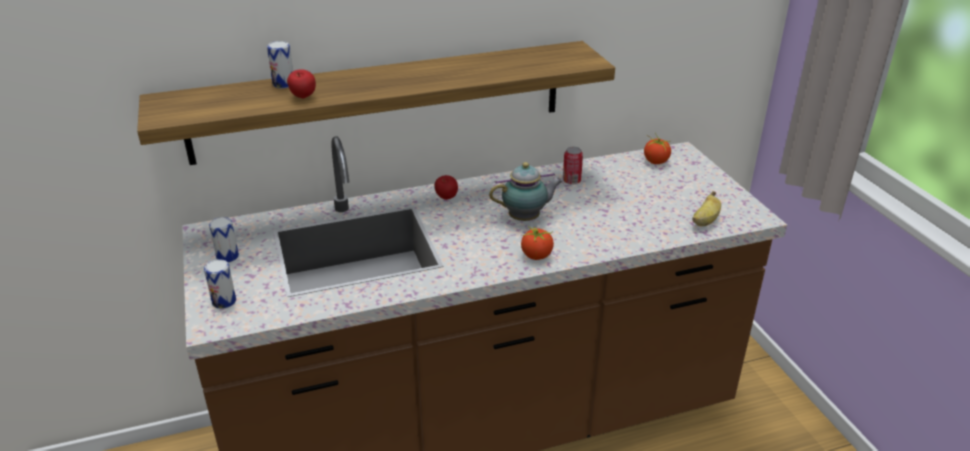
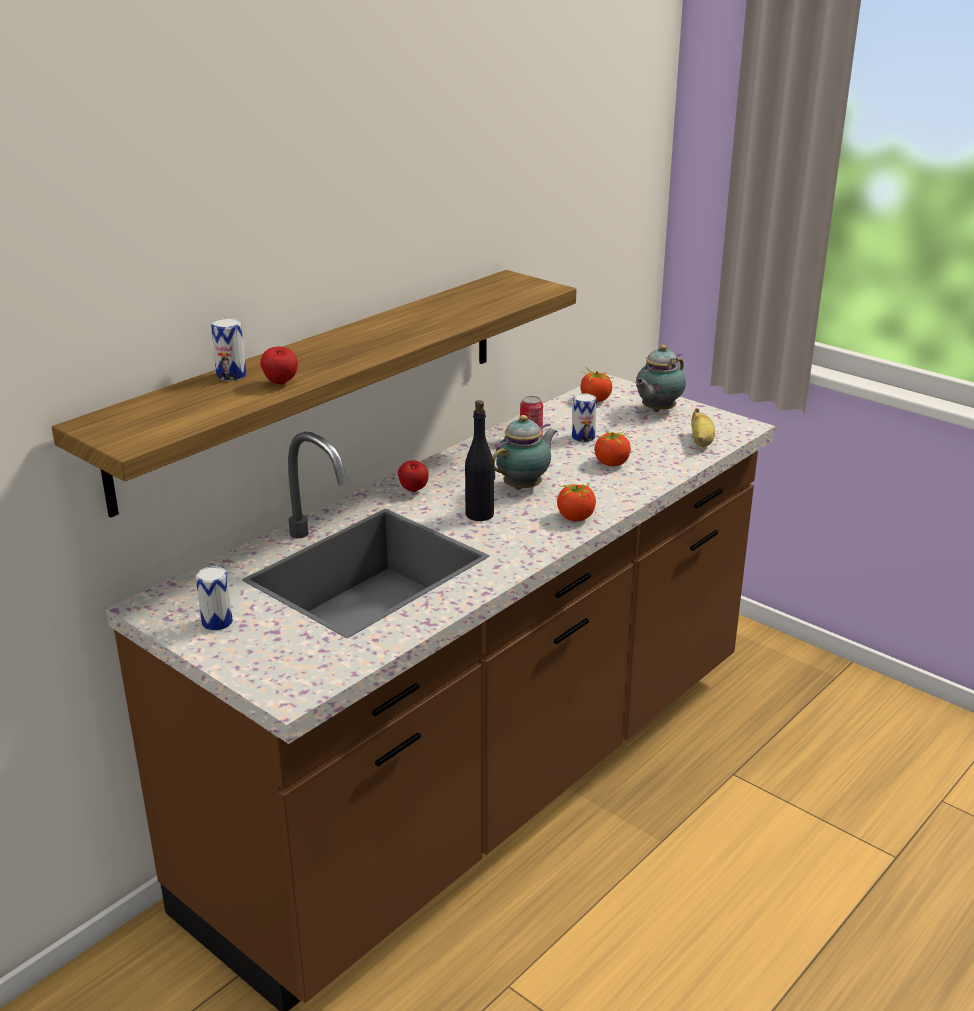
camera: 30 degrees left, 5 degrees down
(224, 301) = (275, 666): can -> can (583, 437)
(471, 231) = (480, 514): none -> black bottle
(611, 219) = (611, 463): none -> tomato
(696, 183) = (656, 411): none -> teapot

